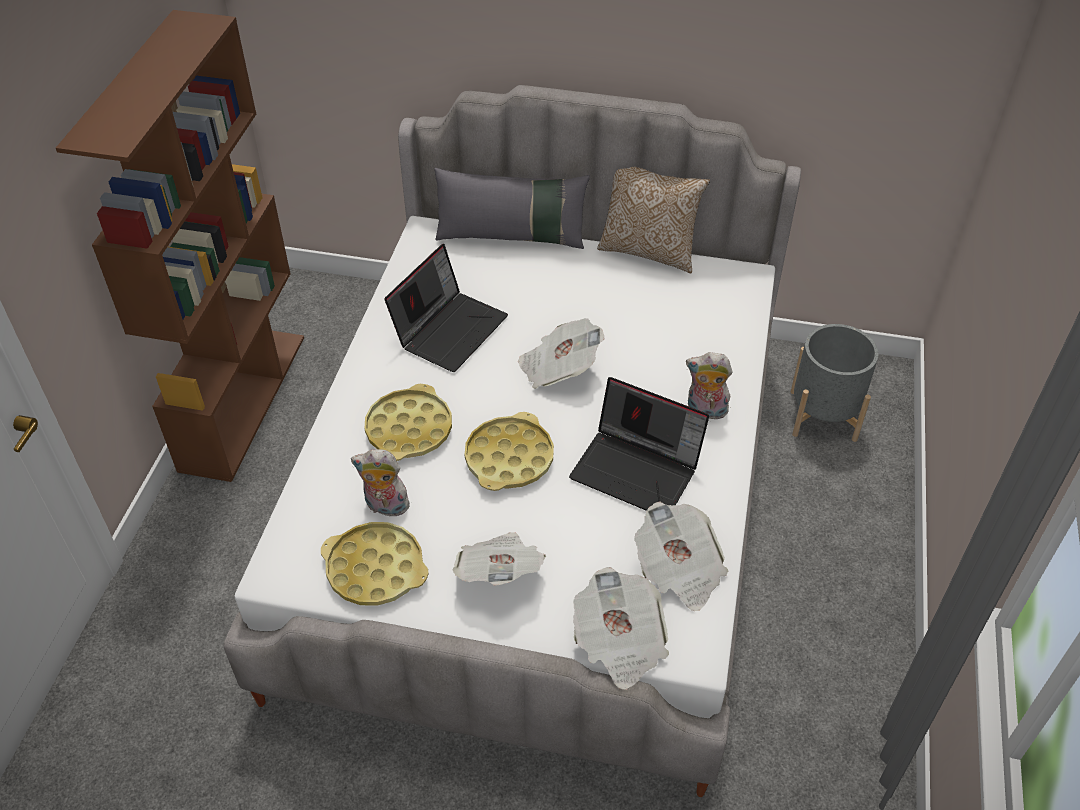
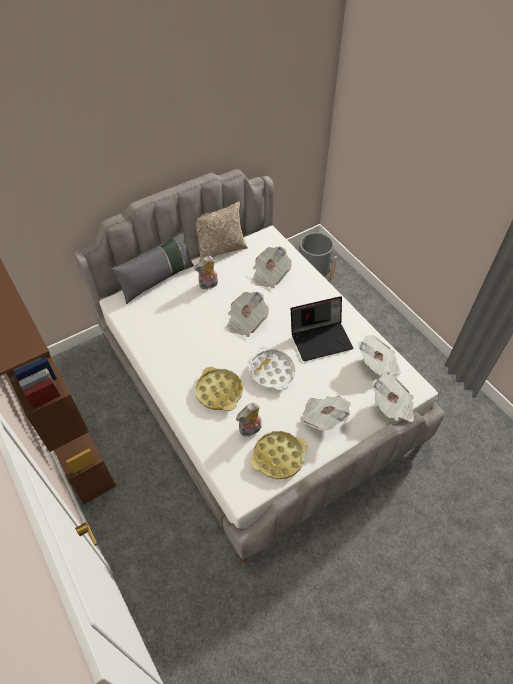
camera: 45 degrees left, 5 degrees up
(450, 329) = (182, 338): laptop -> none
(509, 458) = (272, 371): yellow tray -> white tray
(675, 331) = (269, 275): none -> newspaper
(705, 410) = (316, 298): plush toy -> plush toy (208, 285)

